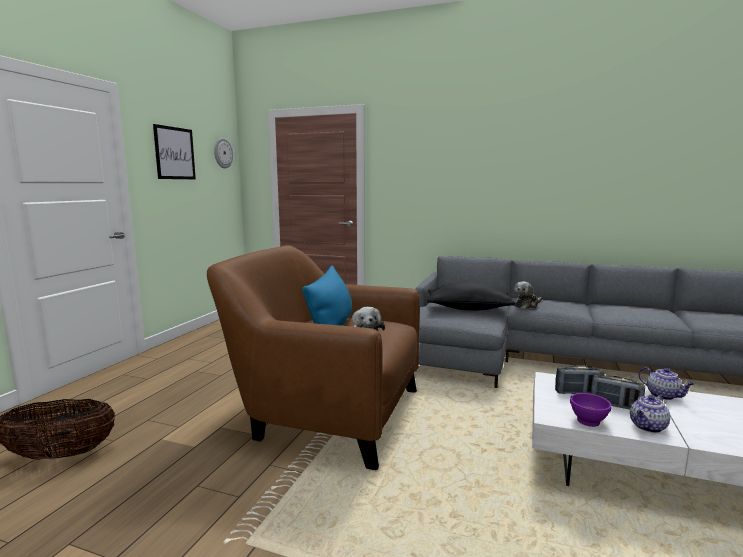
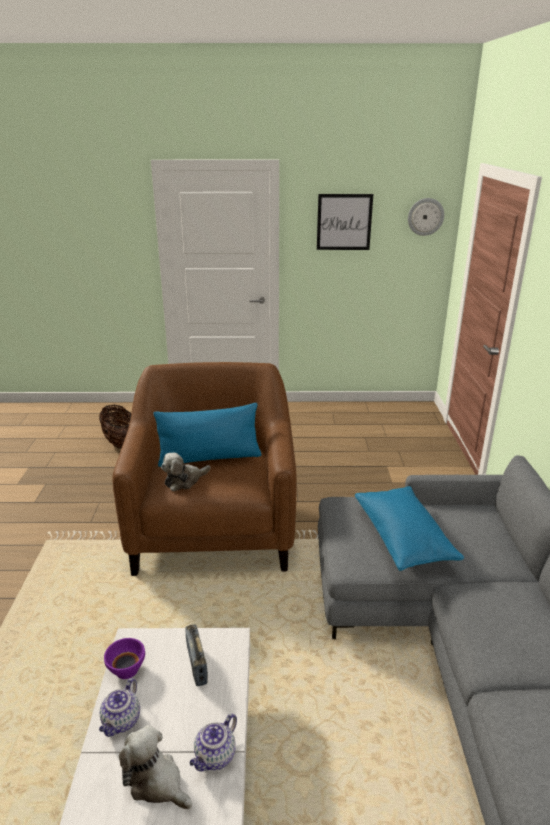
camera: 70 degrees right, 15 degrees up
(468, 308) = (403, 539): black pillow -> blue pillow
(527, 305) = (477, 597): plush toy -> plush toy (156, 781)
(615, 405) = (171, 698): radio -> none
(648, 427) = (121, 722): teapot -> teapot turned 105 degrees counterclockwise

